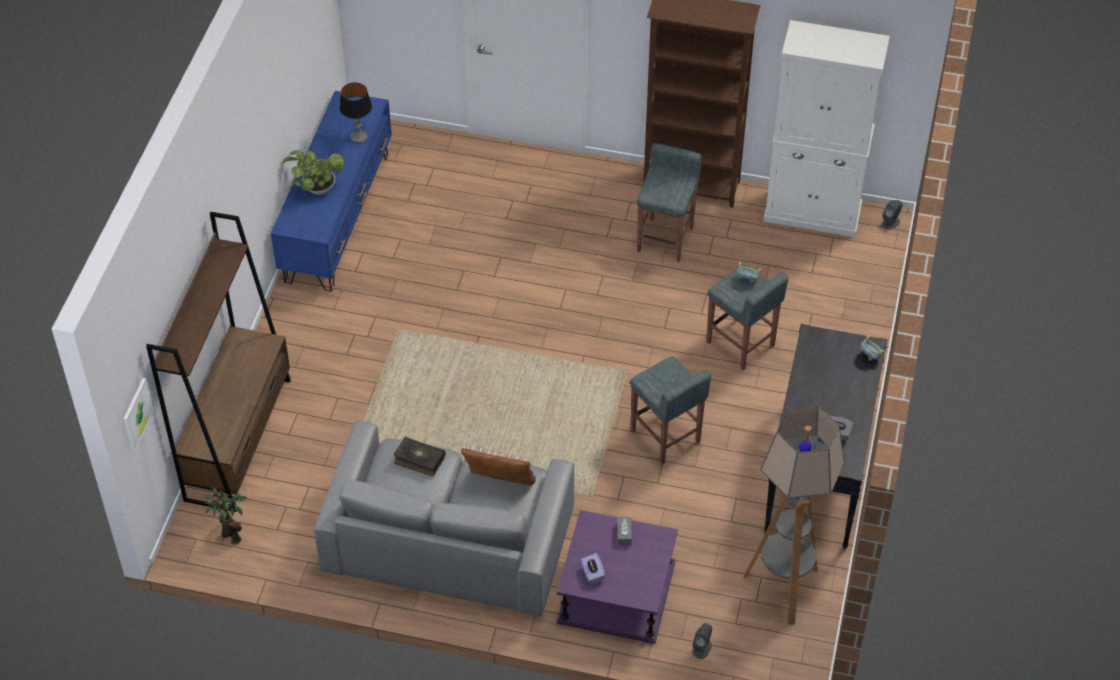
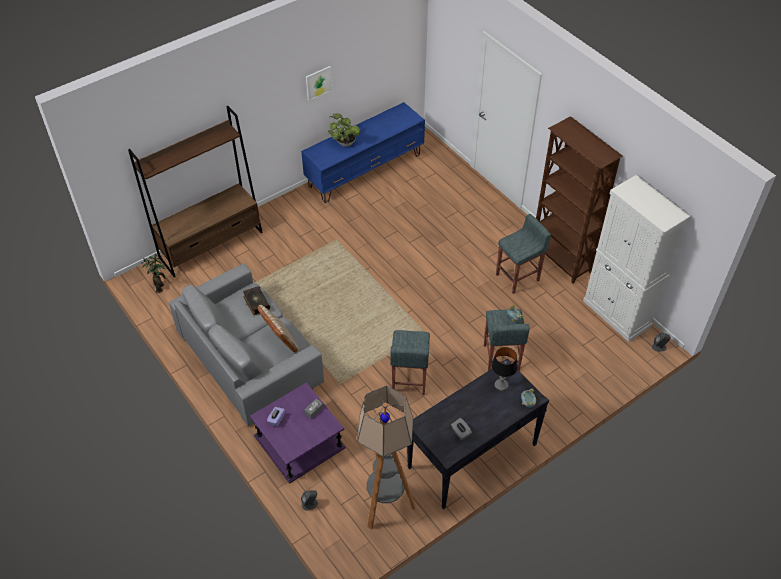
camera: 40 degrees right, 0 degrees up
(137, 414) = (112, 185): picture -> picture (318, 82)
(358, 137) = (391, 129): table lamp -> table lamp (501, 385)

